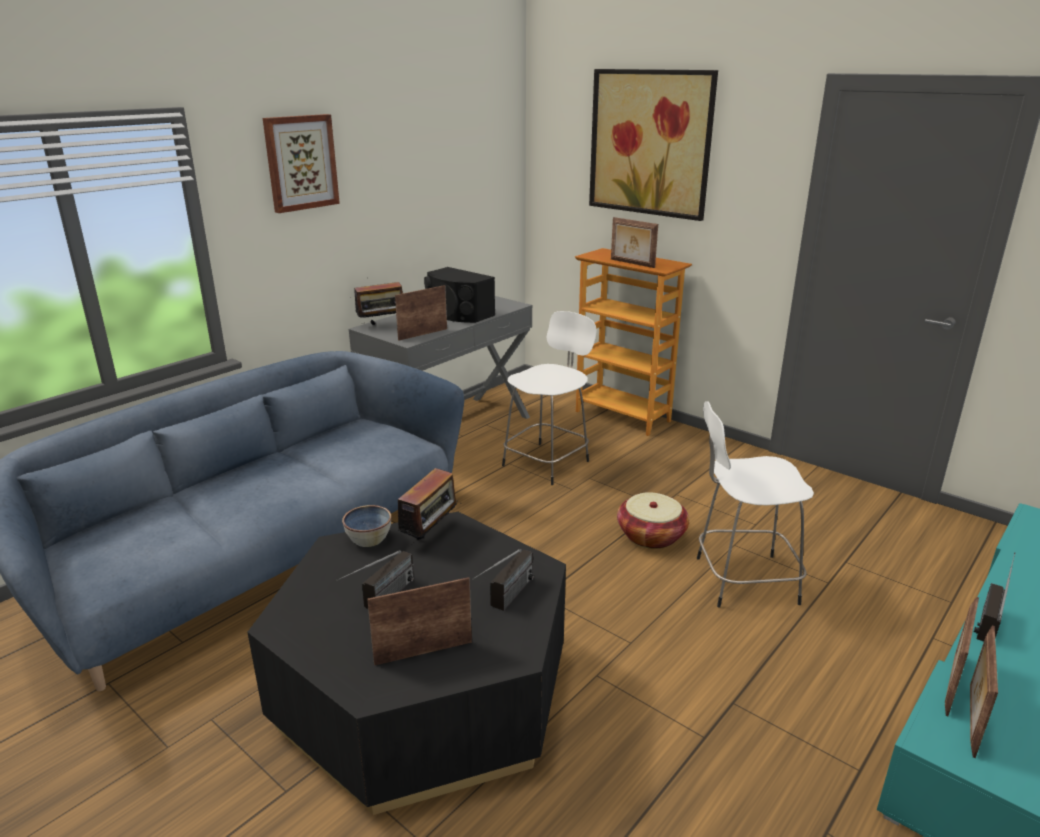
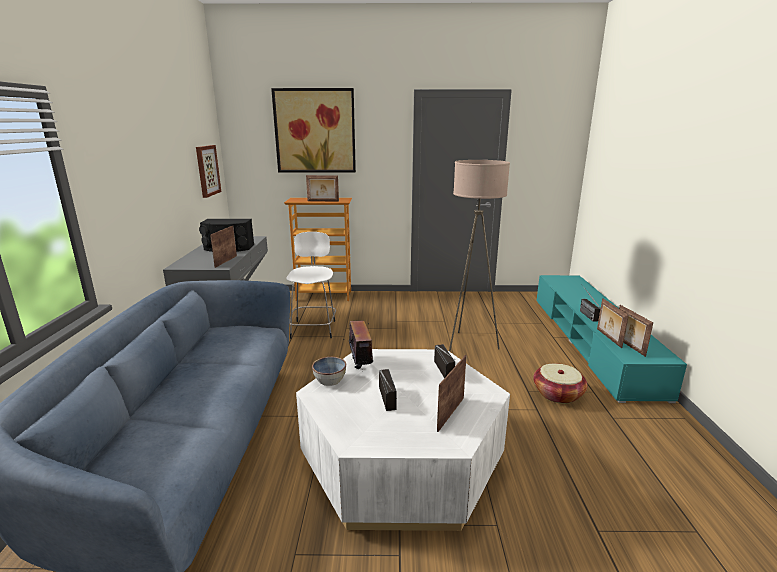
camera: 40 degrees left, 5 degrees down
(300, 162) = (120, 141): picture -> picture (207, 170)
(382, 325) = (186, 263): radio -> none
(423, 691) = (401, 461): black coffee table -> white coffee table
(651, 536) = (409, 342): basket -> basket (557, 394)
(742, 580) = (469, 345): white stool -> beige floor lamp

